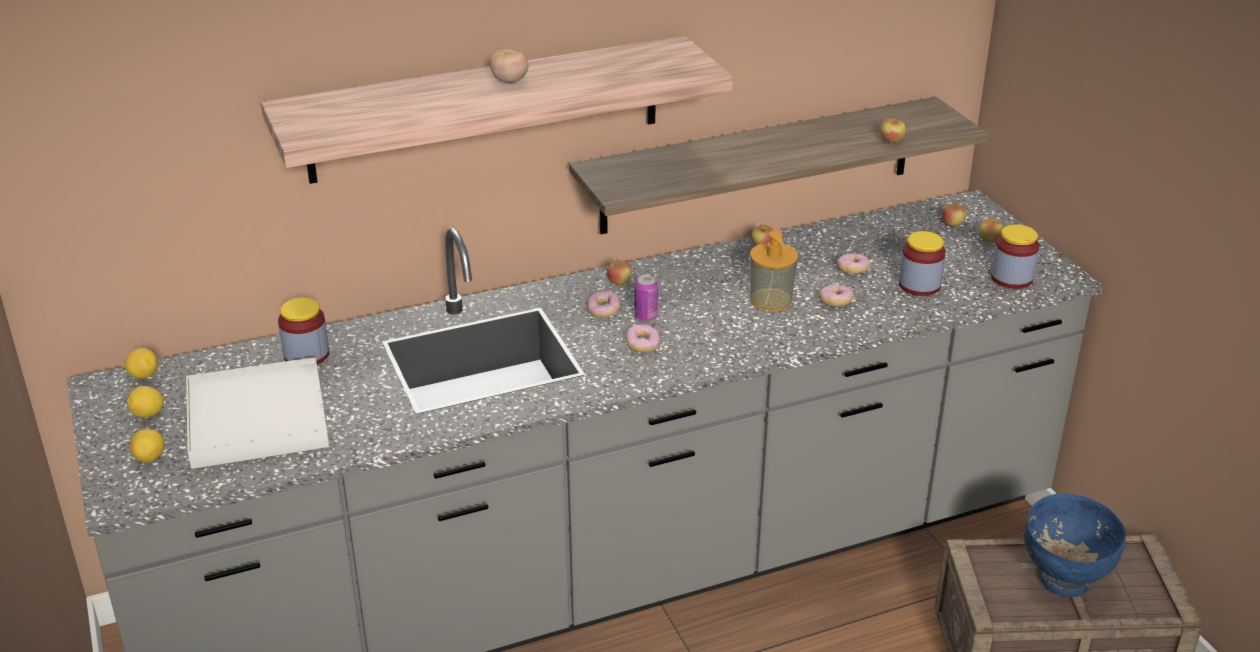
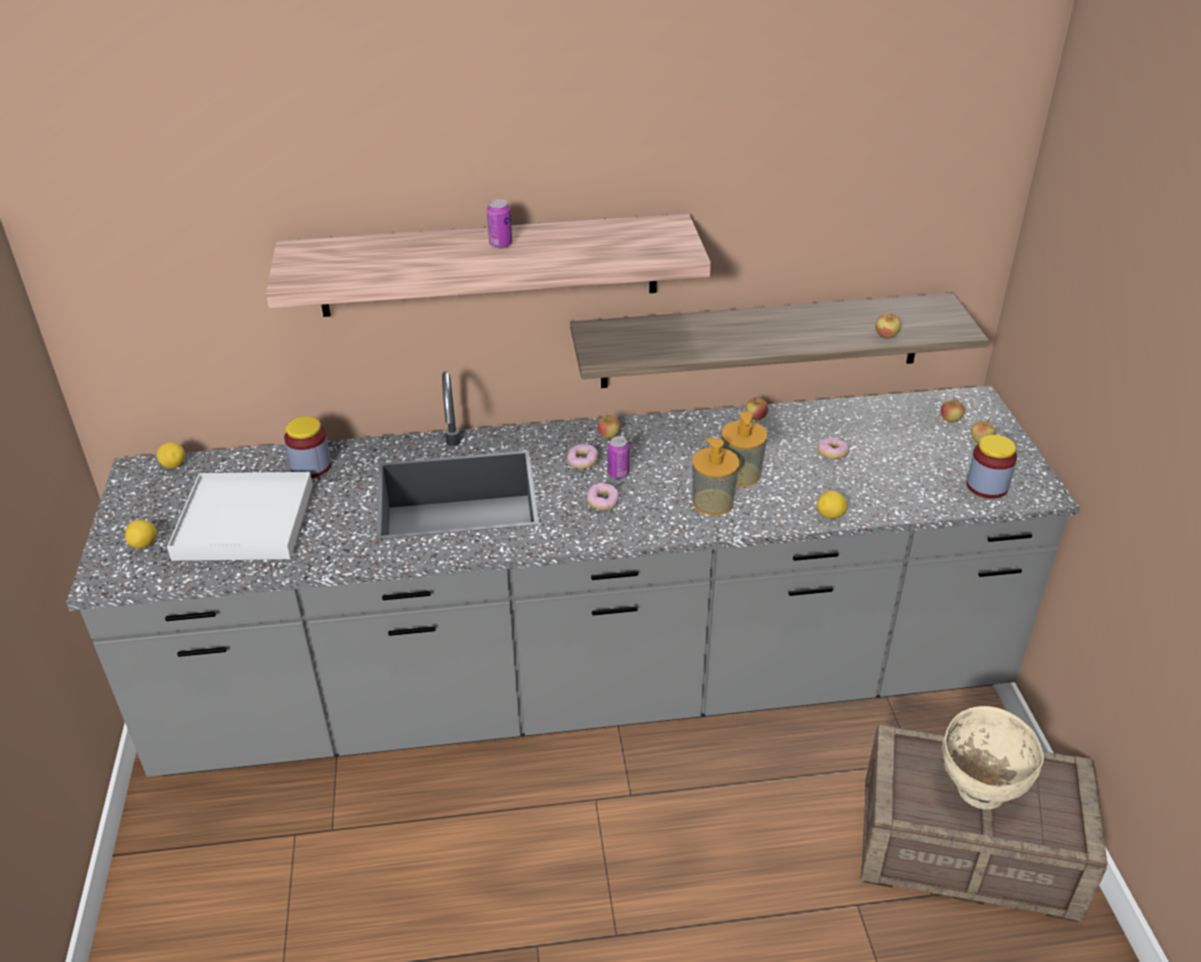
camera: 15 degrees right, 5 degrees up
(148, 414) = (161, 503): lemon -> lemon (830, 515)
(510, 81) = (500, 244): tomato -> can
(754, 329) = (713, 502): none -> soap dispenser
(835, 302) = (801, 485): donut -> none
(919, 285) = (891, 480): jar -> none
(1063, 580) = (979, 790): blue bowl -> beige bowl

